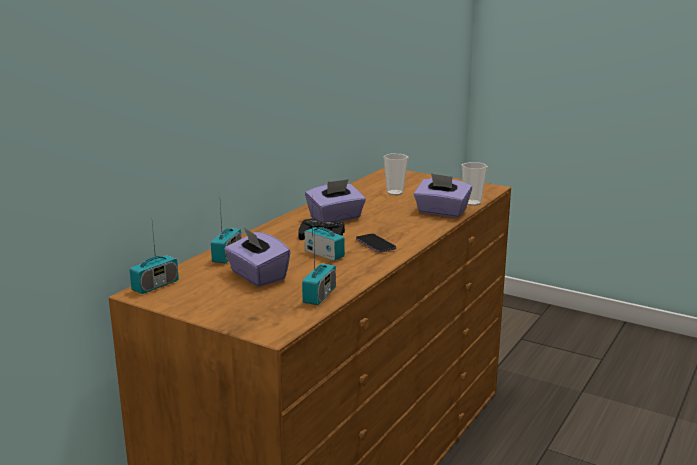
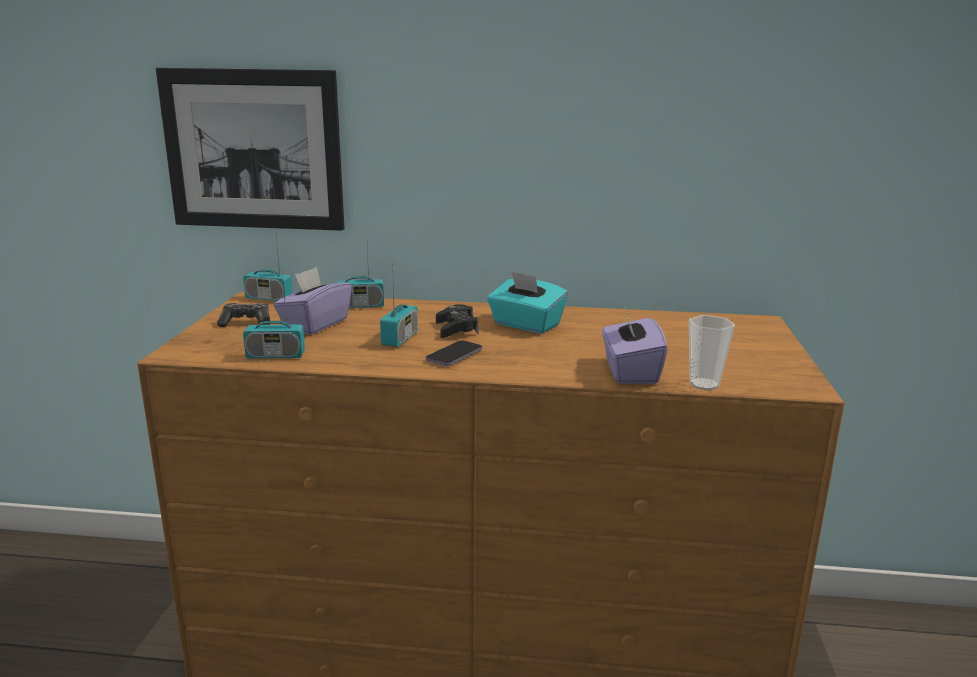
camera: 65 degrees right, 0 degrees up
(103, 143) = (253, 150): none -> picture
(220, 300) = (246, 323): none -> game controller
(336, 218) = (526, 325): purple tissue box -> turquoise tissue box
(395, 192) = (672, 336): cup -> none

